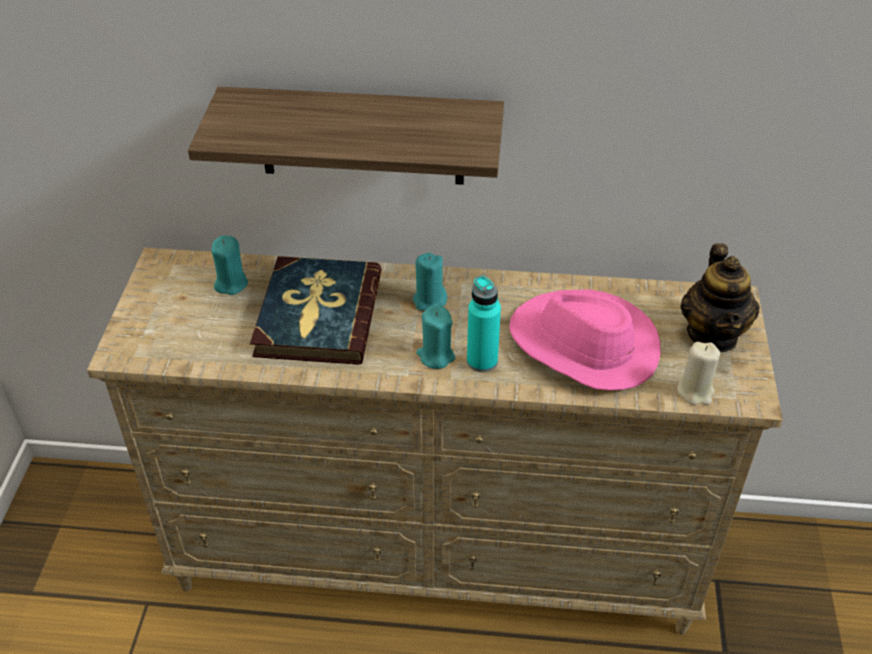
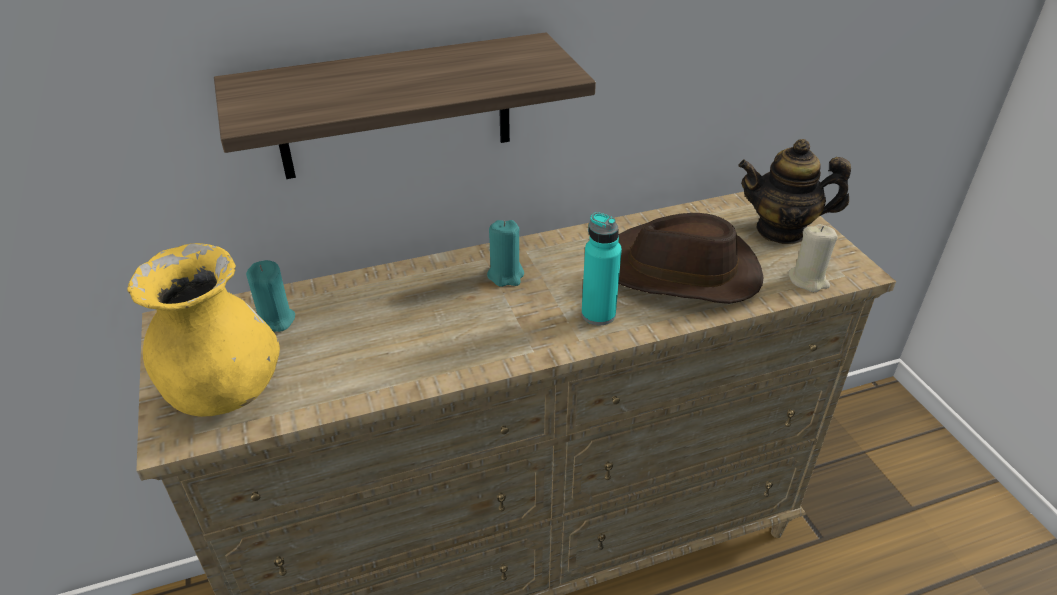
camera: 25 degrees left, 5 degrees down
(168, 331) = (224, 392): none -> yellow vase
(318, 315) = (396, 322): book -> none
(435, 356) = (549, 324): turquoise candle -> none
(583, 345) = (680, 271): pink hat -> brown hat
(713, 334) = (782, 230): teapot -> teapot turned 120 degrees clockwise

